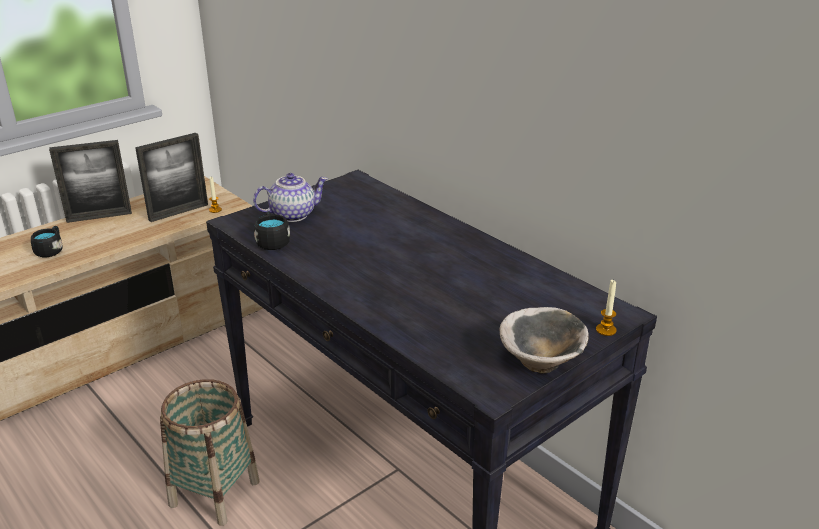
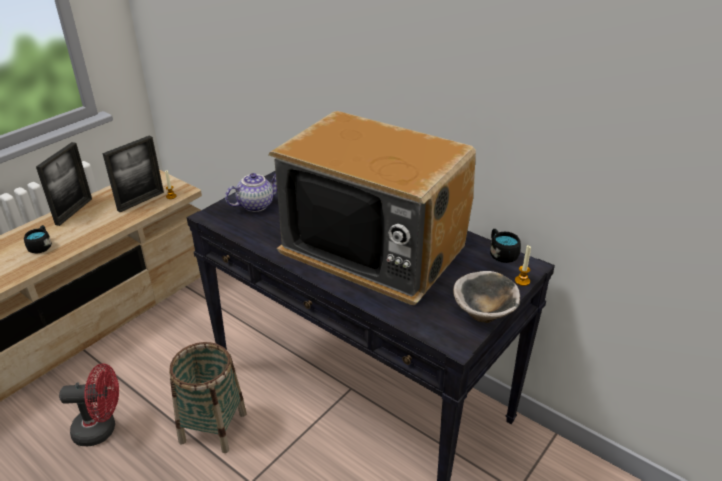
camera: 10 degrees left, 5 degrees up
(83, 477) = (102, 429): none -> red fan
(99, 217) = (74, 211): picture frame -> picture frame turned 45 degrees counterclockwise
(272, 241) = (247, 231): black mug -> black mug (501, 254)
(421, 275) = (373, 248): none -> television

